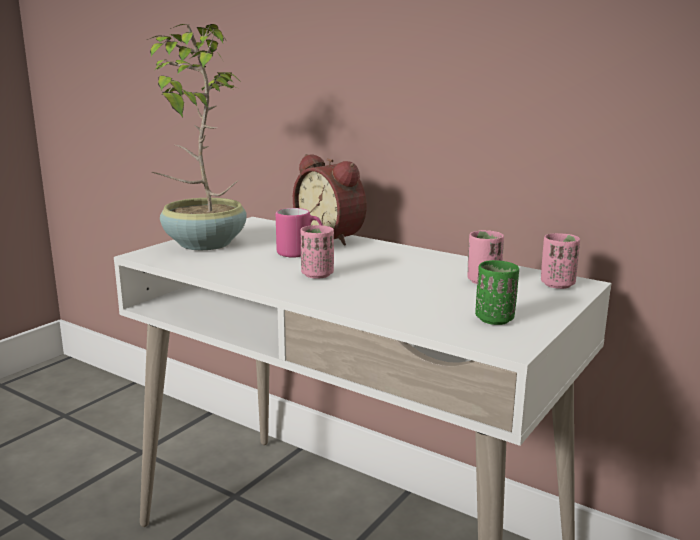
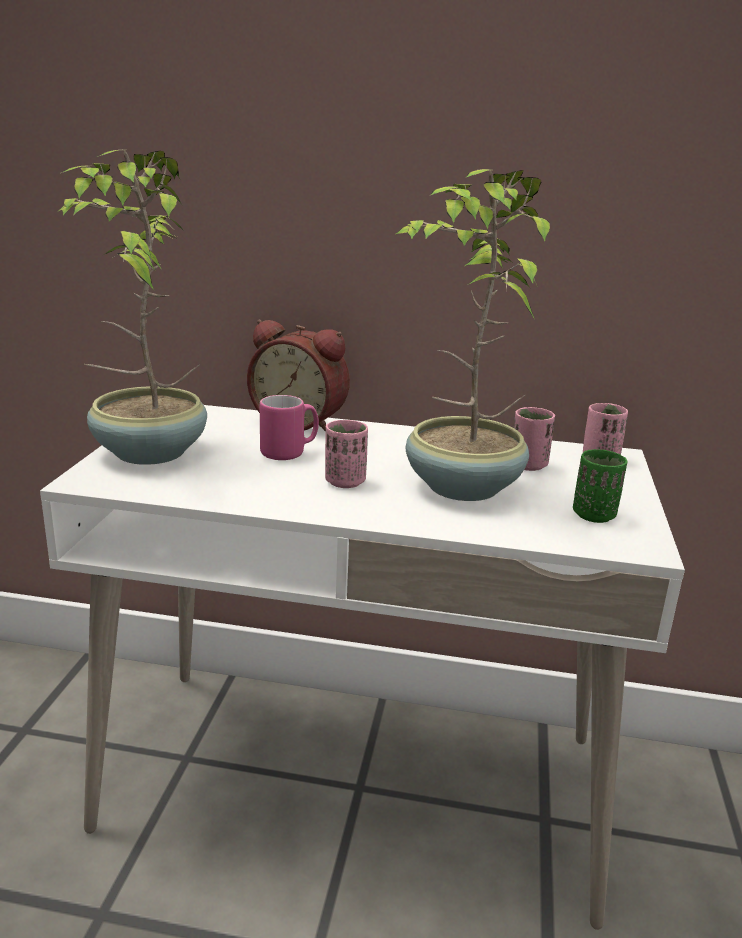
camera: 25 degrees left, 5 degrees up
(403, 288) = (460, 487): none -> potted plant

